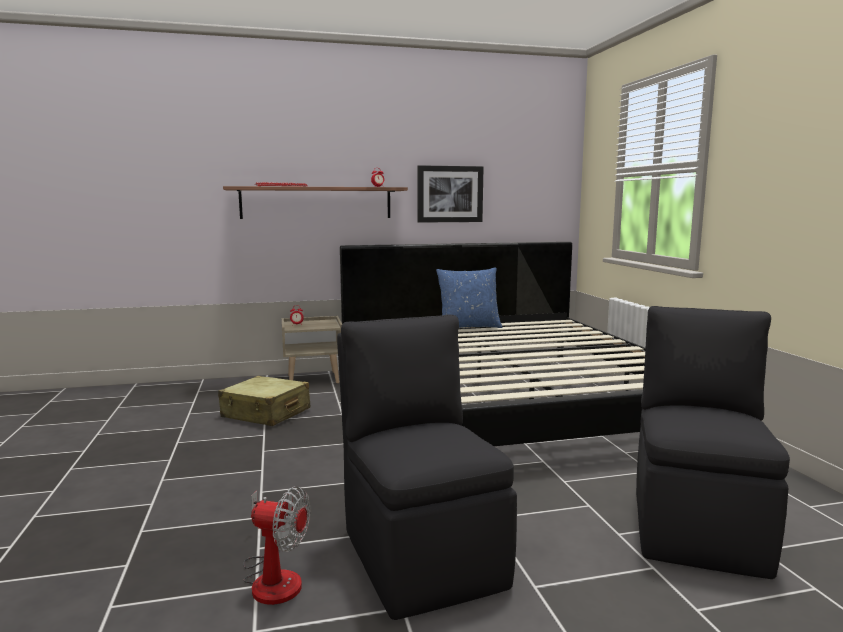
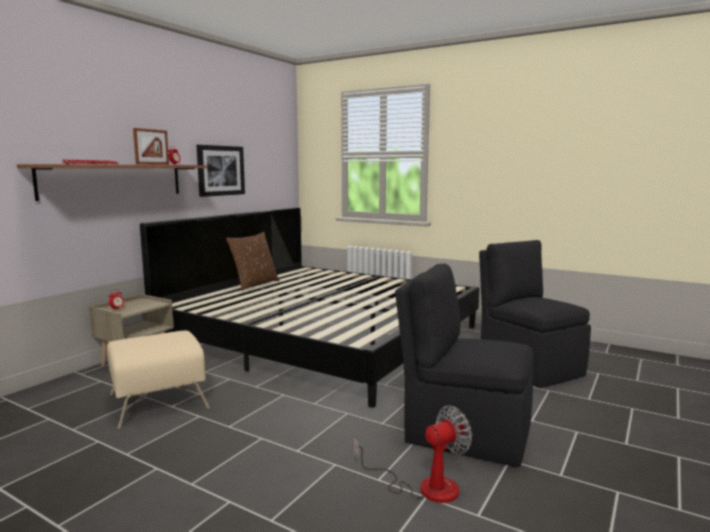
camera: 45 degrees left, 0 degrees up
(266, 413) = (159, 401): beige suitcase -> beige ottoman
(344, 186) = (153, 164): none -> picture frame
(468, 327) = (254, 284): blue pillow -> brown pillow

